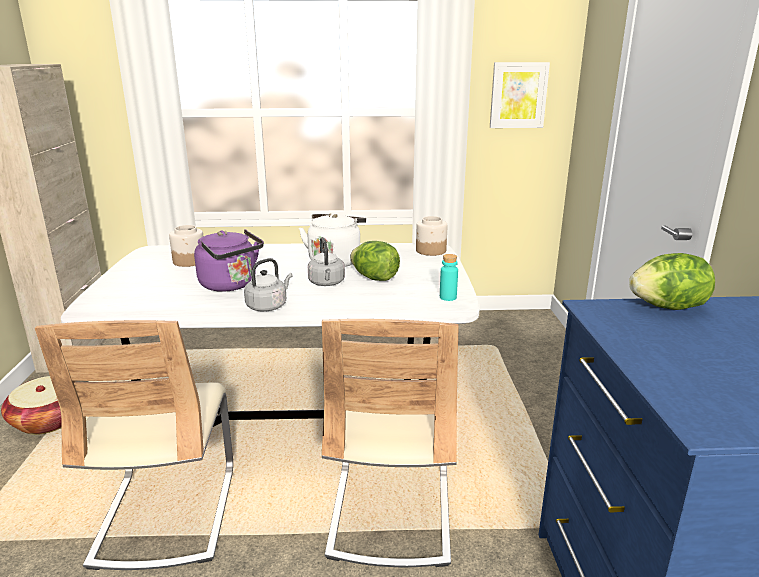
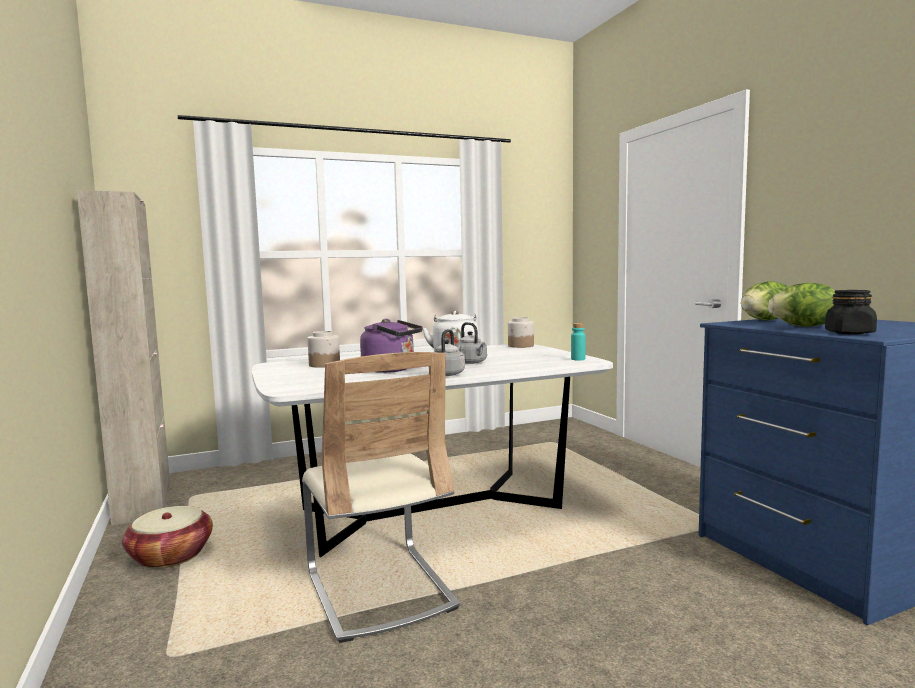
camera: 20 degrees left, 15 degrees down
(375, 278) = (505, 358): lettuce -> lettuce (803, 326)
(390, 511) = (577, 546): beige chair -> none
(518, 95) = (532, 239): picture -> none
(695, 397) = (849, 333): none -> black jar

